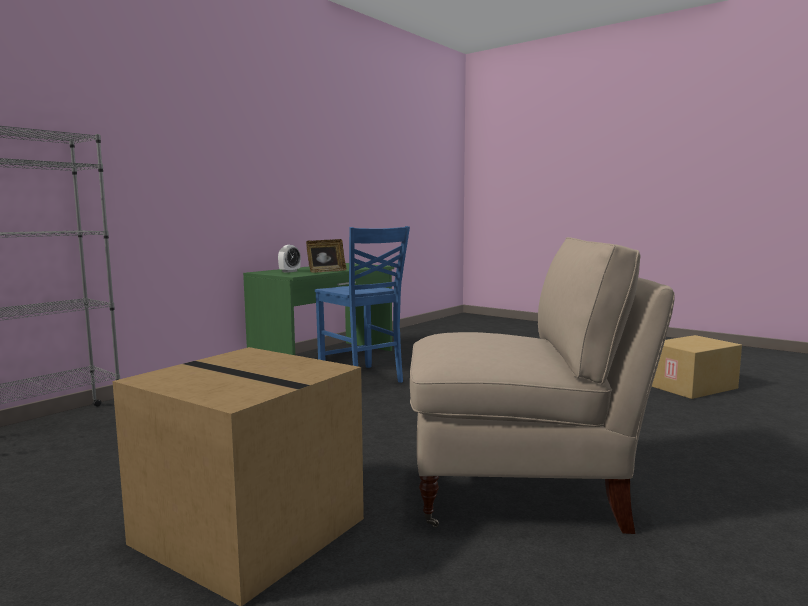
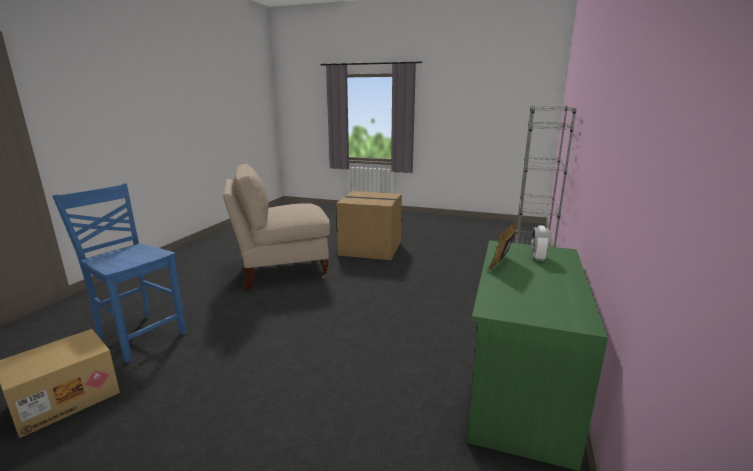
camera: 160 degrees right, 10 degrees up
(362, 379) = (425, 344): blue chair -> blue chair (140, 335)

